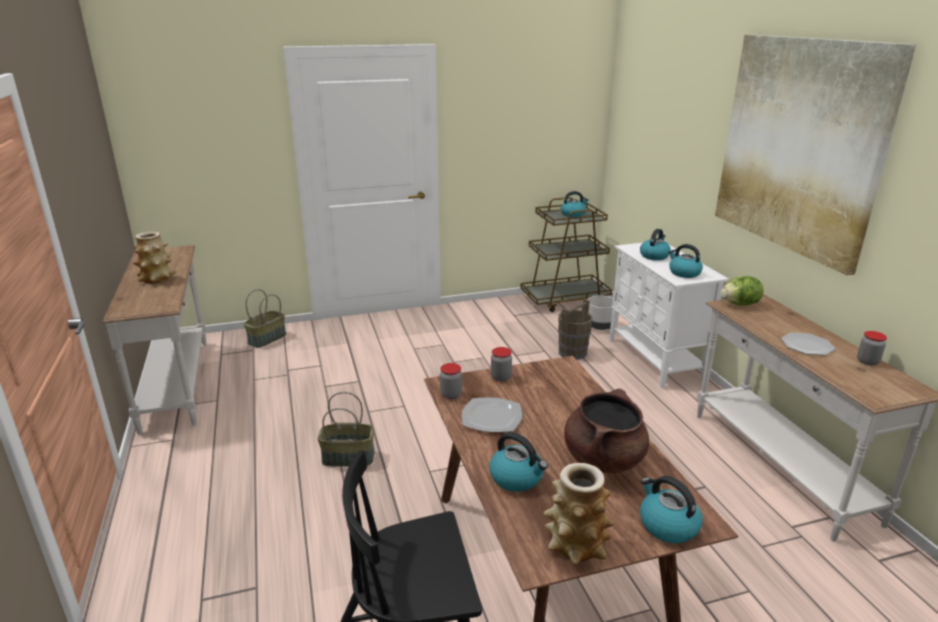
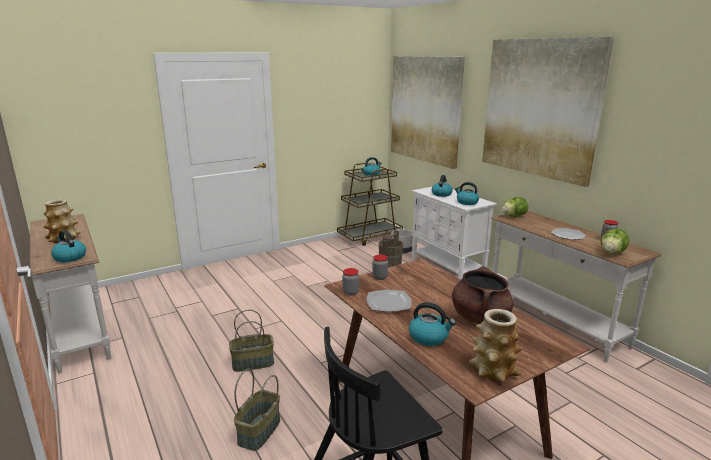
camera: 15 degrees left, 5 degrees down
(267, 339) = (148, 288): basket -> basket (259, 432)
(652, 129) = (425, 109): none -> picture
(667, 525) = (544, 350): kettle -> kettle (69, 257)
(861, 384) = (612, 253): none -> lettuce

